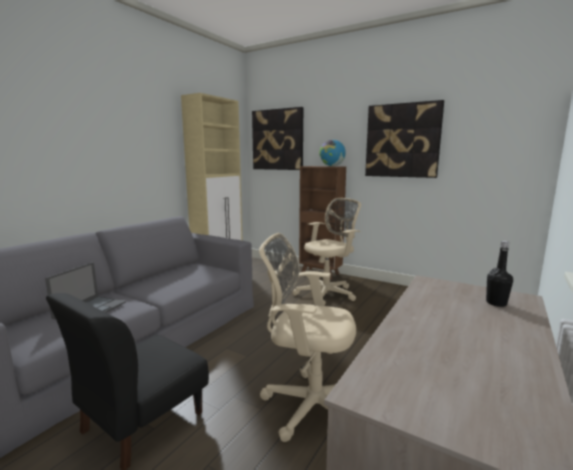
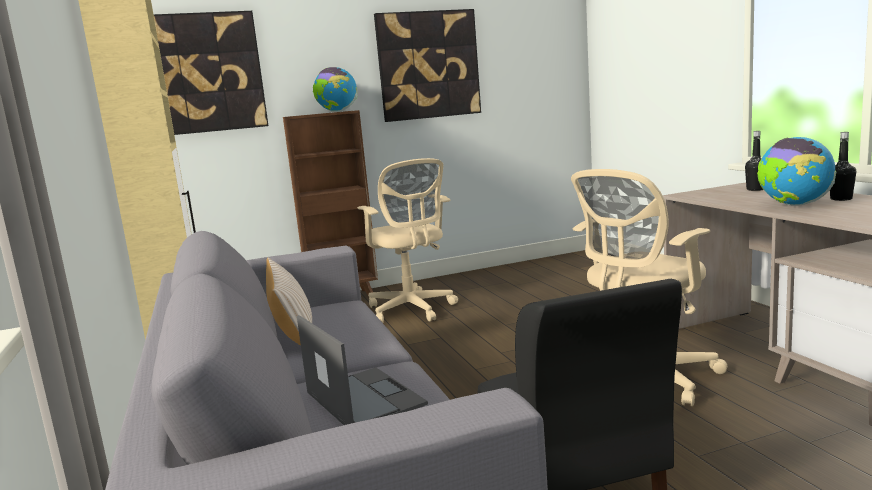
camera: 50 degrees left, 0 degrees up
(174, 273) = (292, 330): none -> beige pillow
(328, 294) = (412, 310): beige office chair -> beige office chair turned 150 degrees clockwise
(433, 329) = (794, 205): none -> globe
(501, 350) = (841, 199): none -> black bottle

